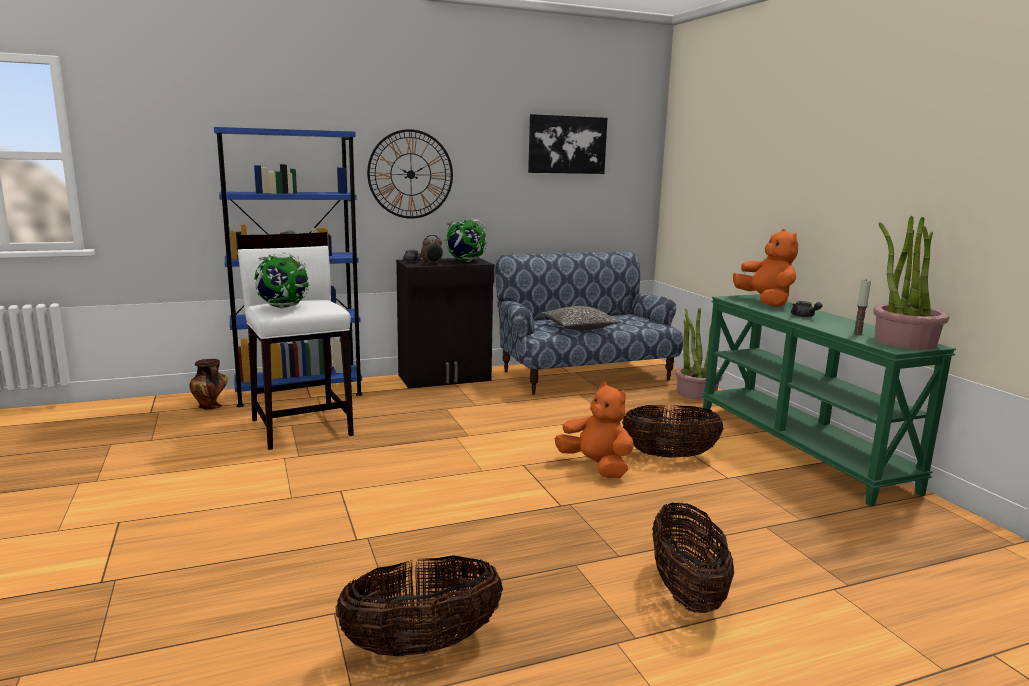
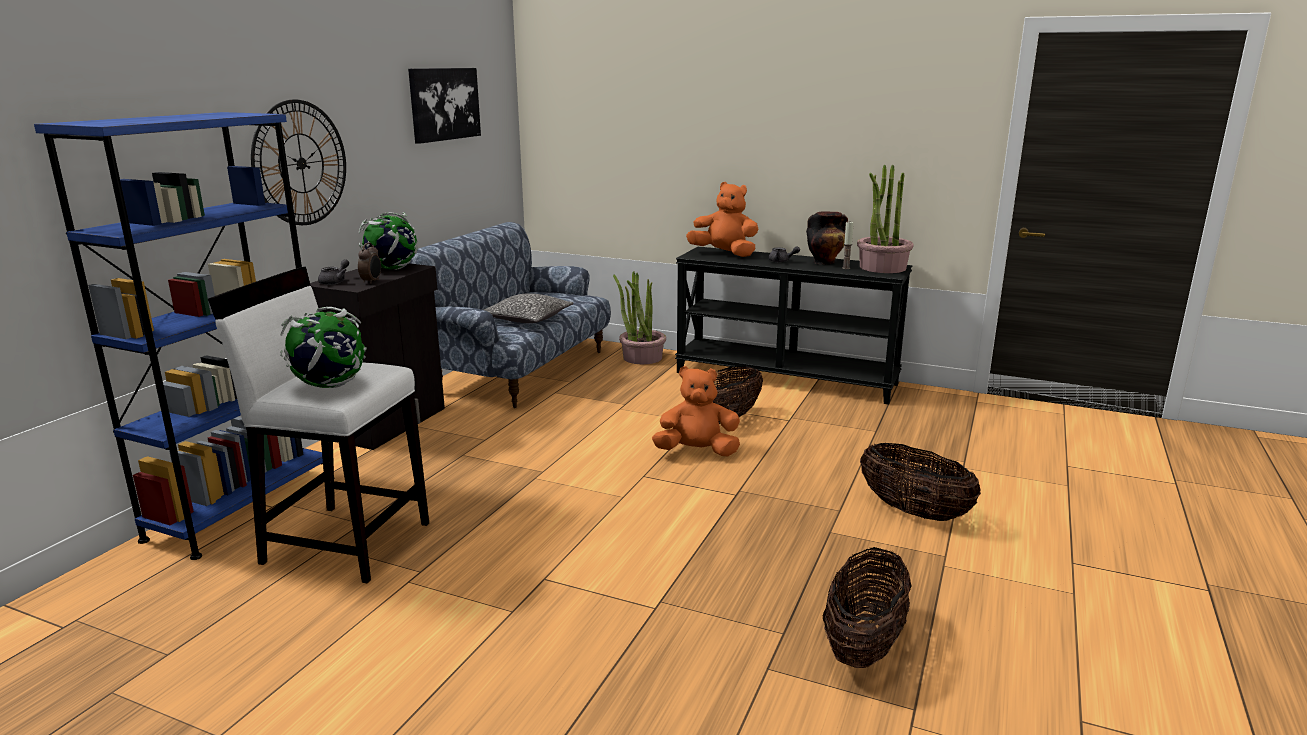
camera: 45 degrees left, 5 degrees up
(211, 406) = (151, 577): vase -> vase (825, 262)
(800, 448) = (786, 378): green console table -> black console table

